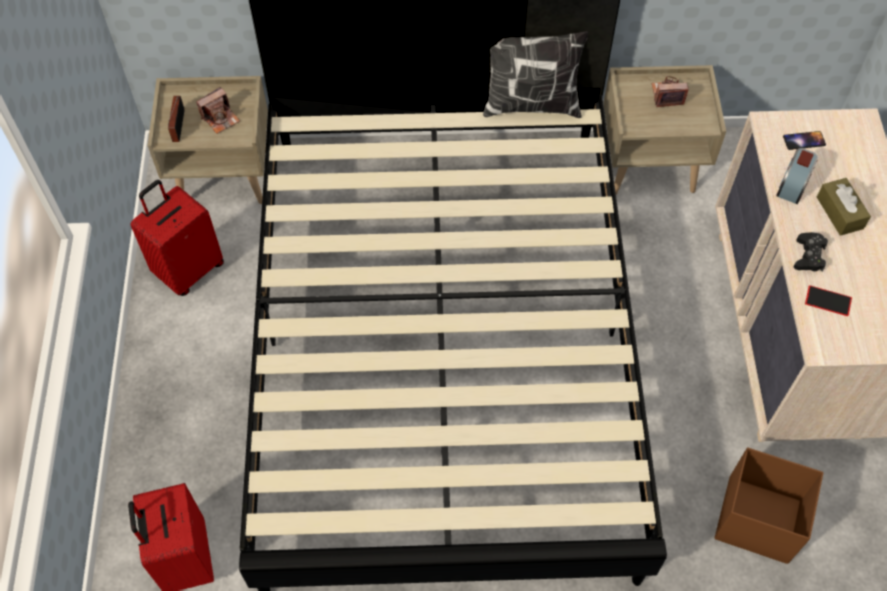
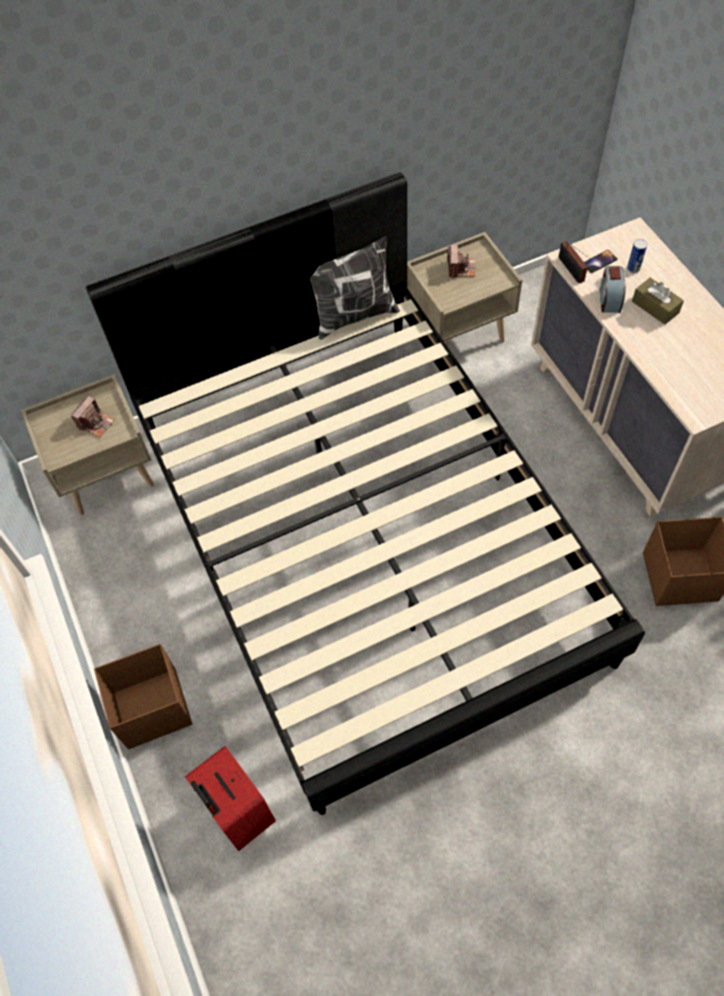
camera: 20 degrees left, 0 degrees up
(154, 421) = (151, 708): none -> brown storage box
(177, 127) = (61, 445): radio -> radio (572, 271)
(189, 269) = (116, 567): red suitcase -> none
(667, 95) = (461, 268): camera -> camera turned 120 degrees clockwise
(809, 256) = (650, 349): black game controller -> none
(828, 301) = (682, 378): phone -> none
(838, 162) = (633, 268): none -> can

